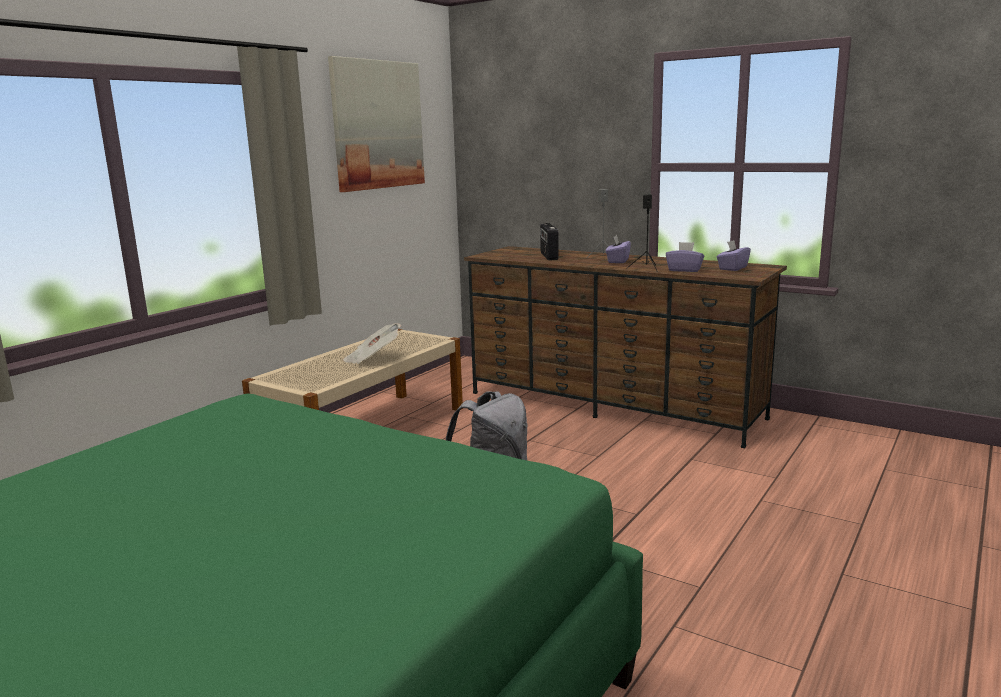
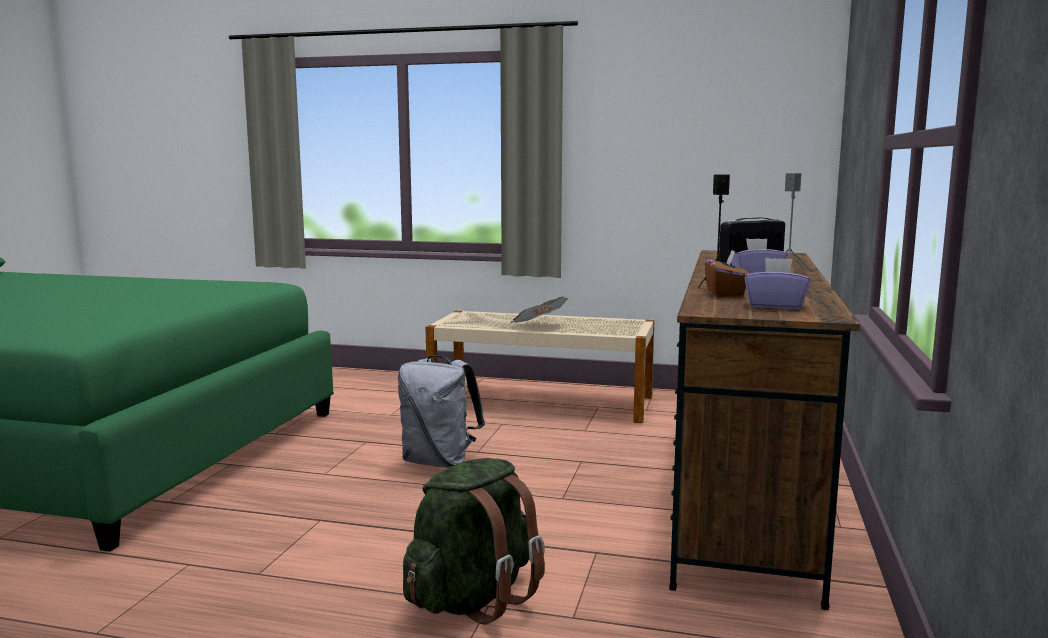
camera: 70 degrees right, 5 degrees down
(377, 125) = (691, 95): picture -> none
(684, 270) = (725, 293): purple tissue box -> brown tissue box
(751, 503) = (473, 598): none -> green backpack

